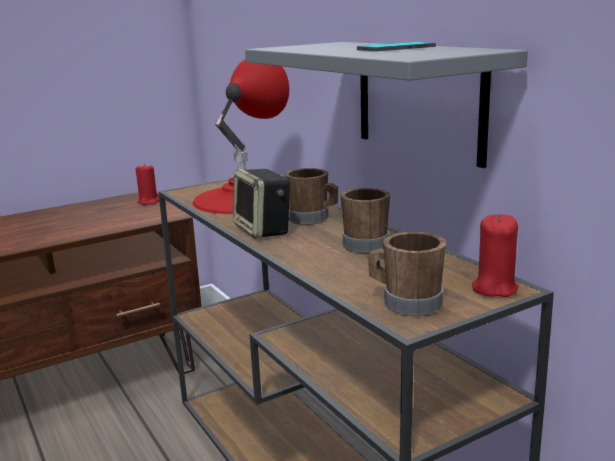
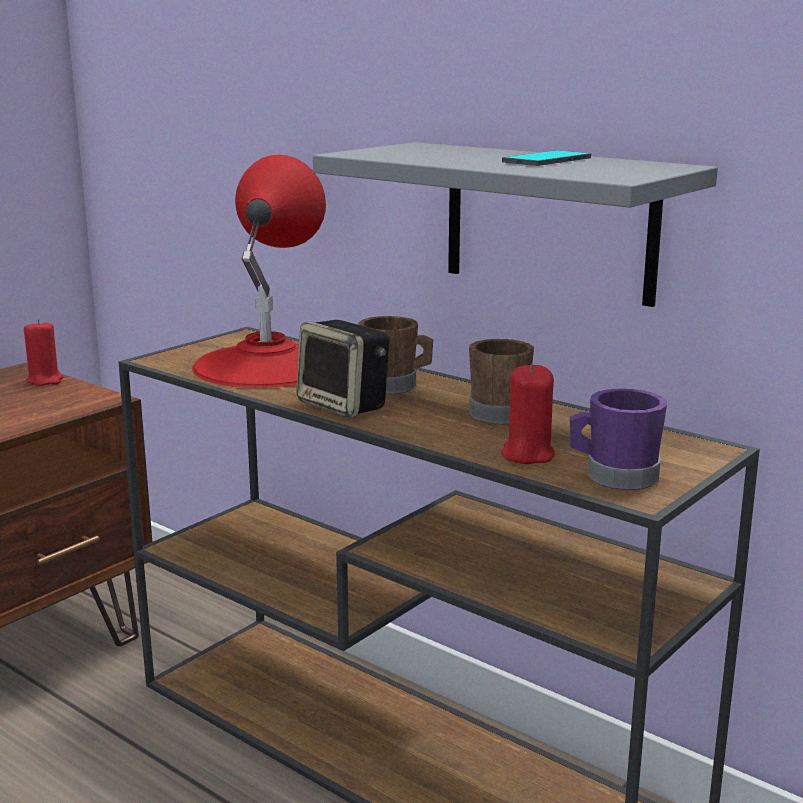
camera: 20 degrees left, 0 degrees up
(406, 303) = (613, 476): brown mug -> purple mug
(494, 288) = (695, 450): red candle -> red candle (527, 455)

